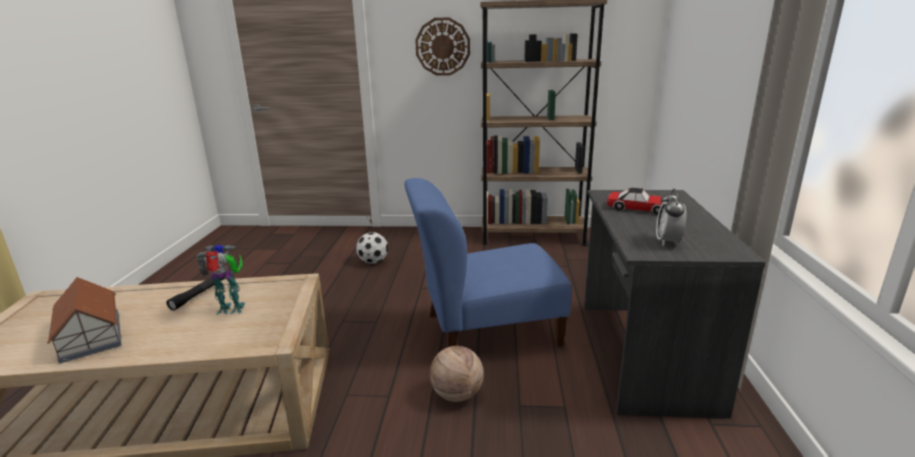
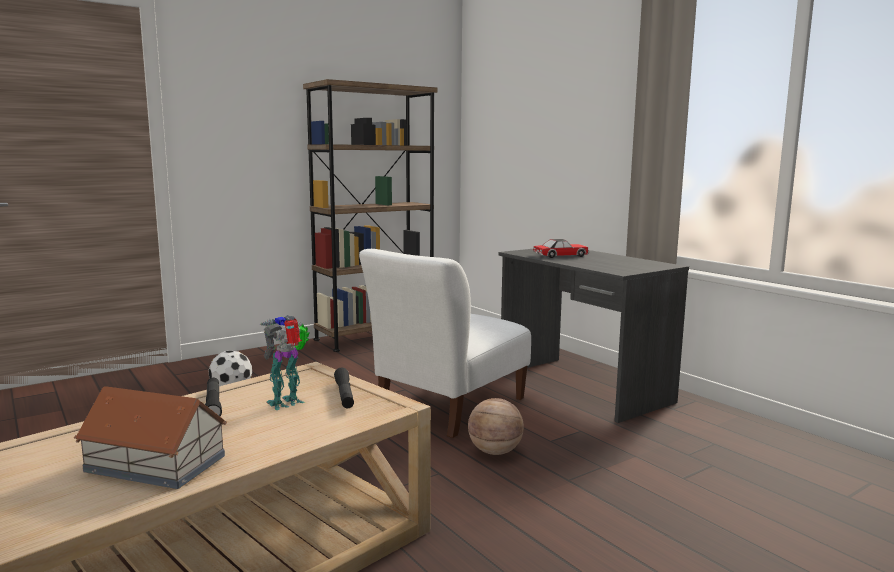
camera: 40 degrees left, 10 degrees down
(268, 316) = (344, 395): none -> black flashlight
(442, 47) = (259, 127): wall clock -> none
(485, 331) = (447, 408): blue chair -> white chair
(667, 242) = (622, 266): alarm clock -> none

